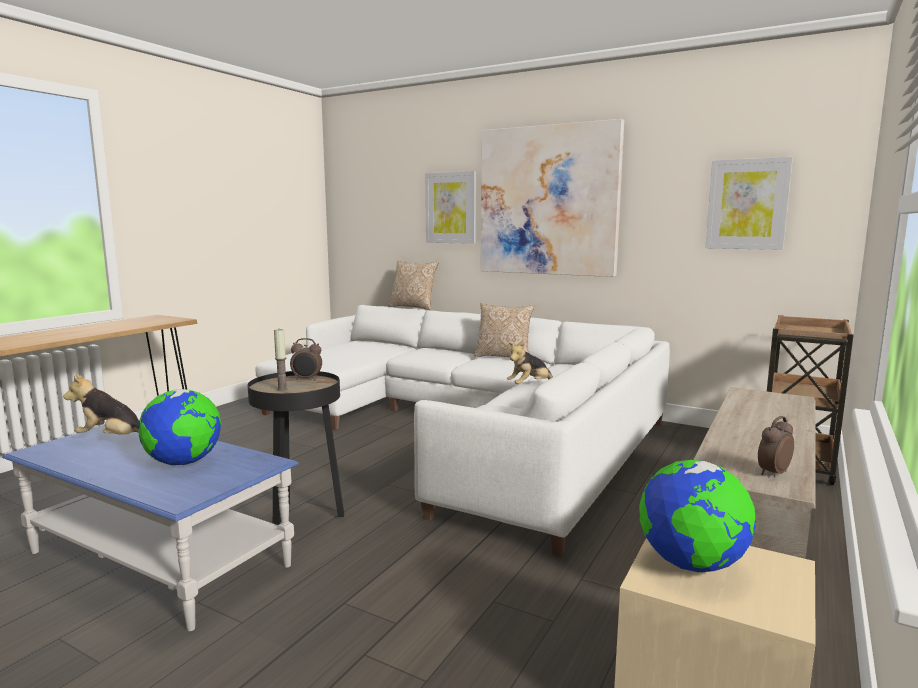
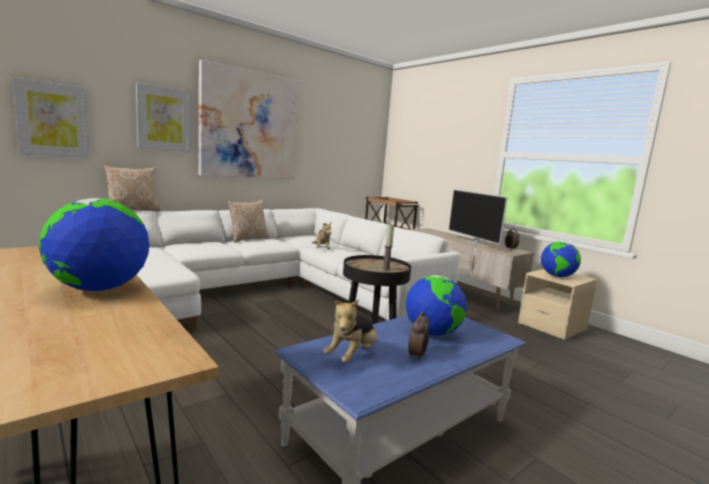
camera: 70 degrees left, 0 degrees up
(62, 335) = (99, 289): none -> globe
(307, 379) = (362, 262): alarm clock -> alarm clock (417, 356)
(745, 438) = (473, 243): none -> television
(747, 204) = (349, 141): picture -> picture (53, 120)

